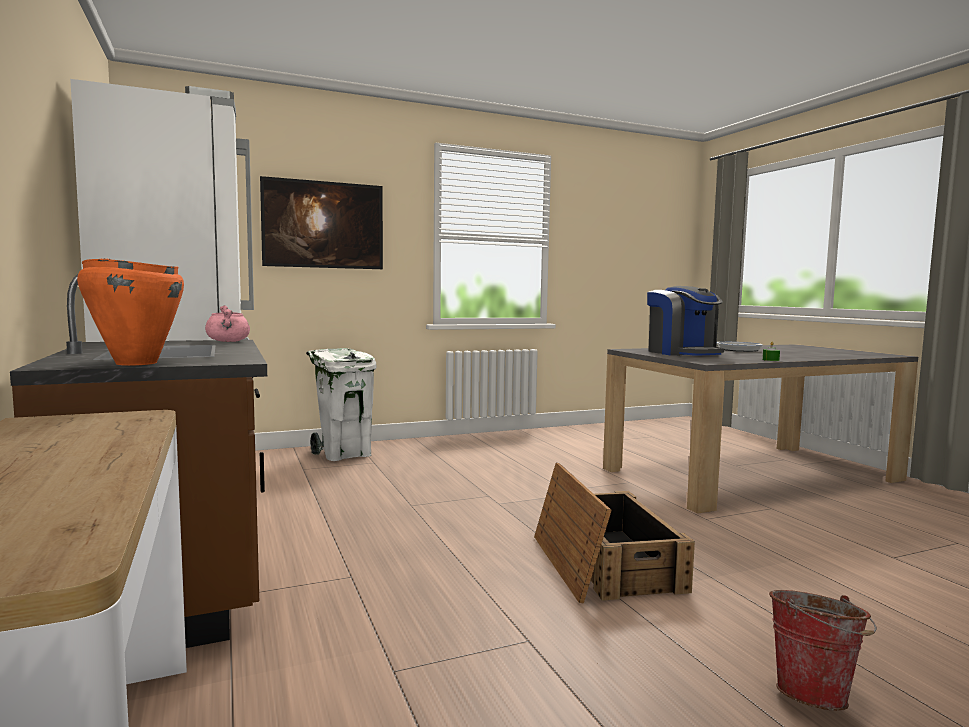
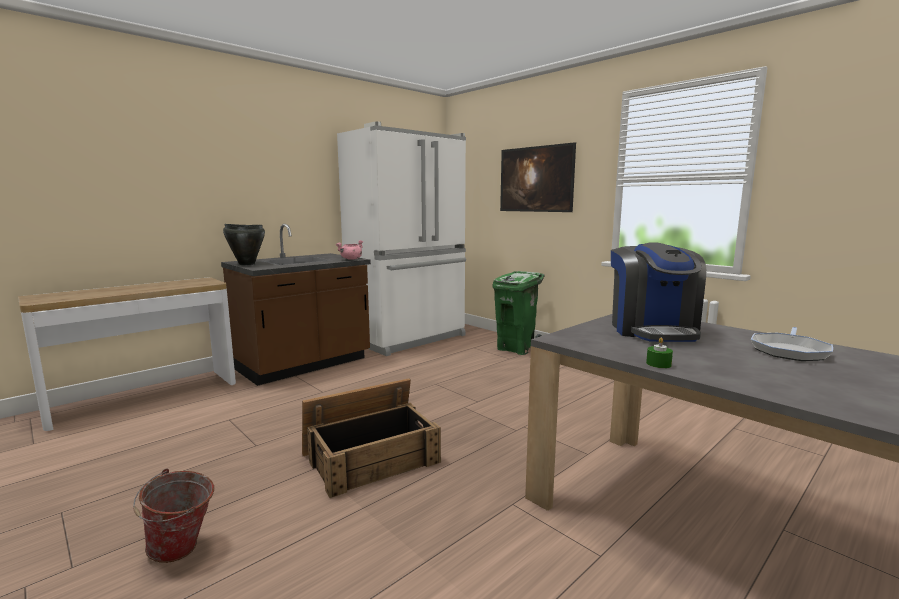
camera: 70 degrees right, 5 degrees up
(135, 363) = (246, 264): orange cooking pot -> black cooking pot
(344, 454) = (516, 348): white trash can -> green trash can
(682, 353) = (652, 330): coffee machine -> coffee machine turned 45 degrees counterclockwise

